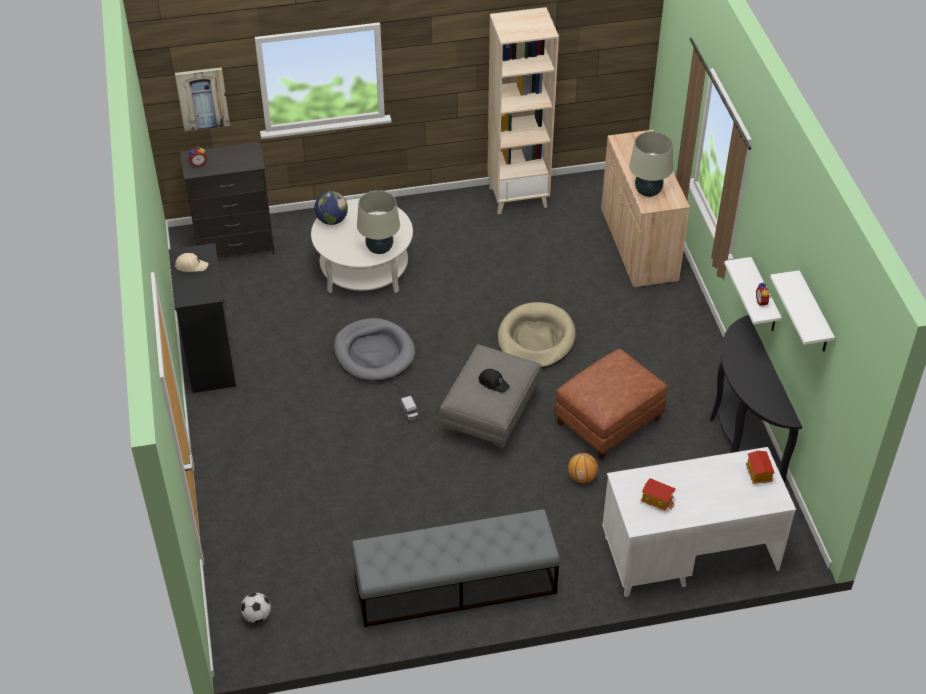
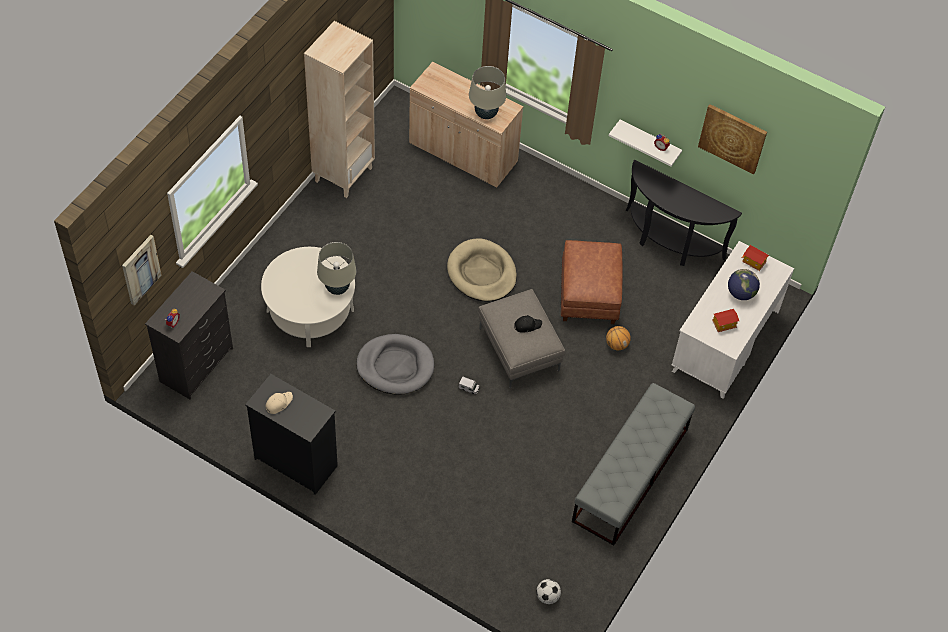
camera: 50 degrees left, 10 degrees up
(332, 220) = (277, 292): globe -> globe (740, 293)
(814, 314) = (732, 138): white shelf -> picture

